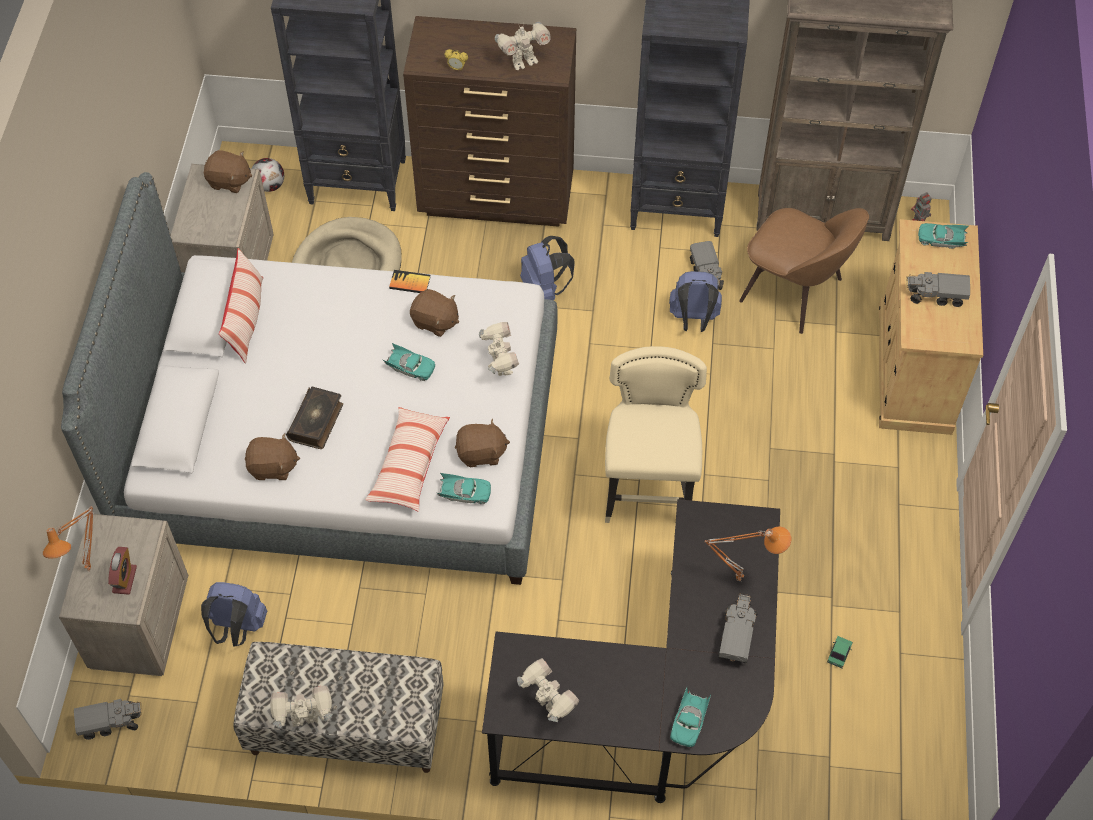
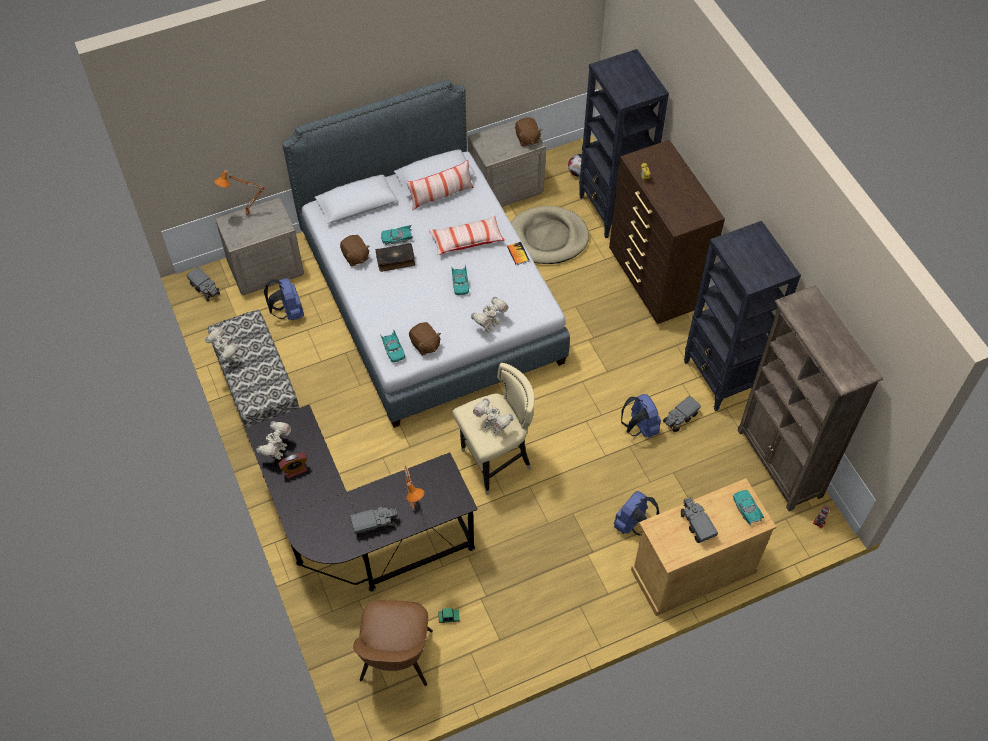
camera: 60 degrees right, 0 degrees up
(124, 579) = (250, 232): alarm clock -> alarm clock (295, 470)
(409, 465) = (395, 315): pillow -> pillow (466, 240)
(435, 322) = (499, 279): brown plush toy -> none
(523, 61) = (675, 206): toy robot -> toy robot (492, 426)
(544, 291) = (603, 340): blue backpack -> blue backpack (633, 524)
(689, 721) = (305, 524): turquoise toy car -> turquoise toy car (397, 238)
(795, 292) = (703, 474): brown chair -> brown chair (395, 659)

